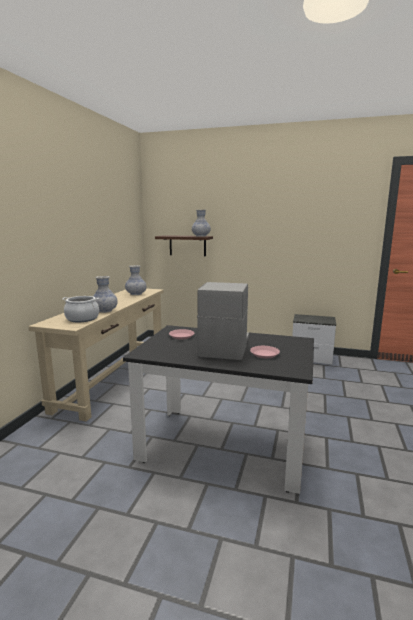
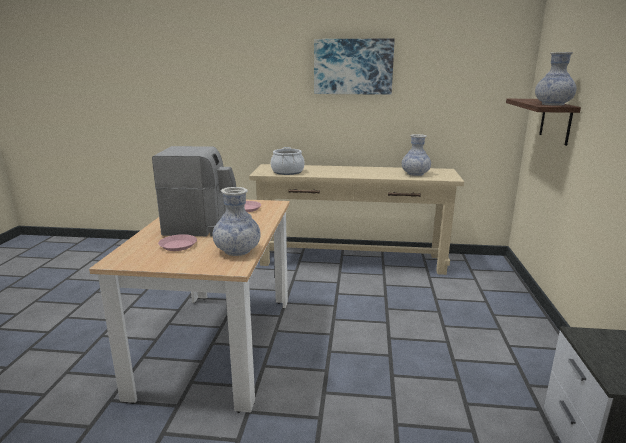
camera: 80 degrees right, 5 degrees up
(76, 218) = (353, 66): none -> picture
(105, 311) = (322, 174): vase -> vase (237, 251)
(224, 446) = (218, 344): black dining table -> beige dining table

